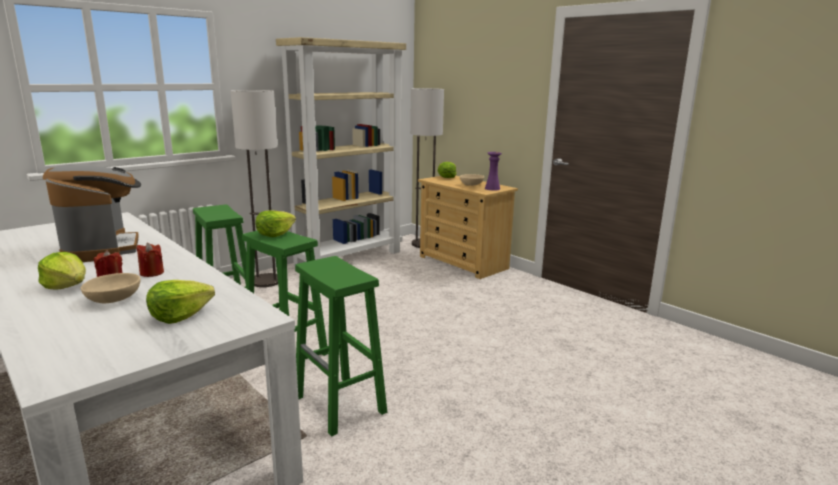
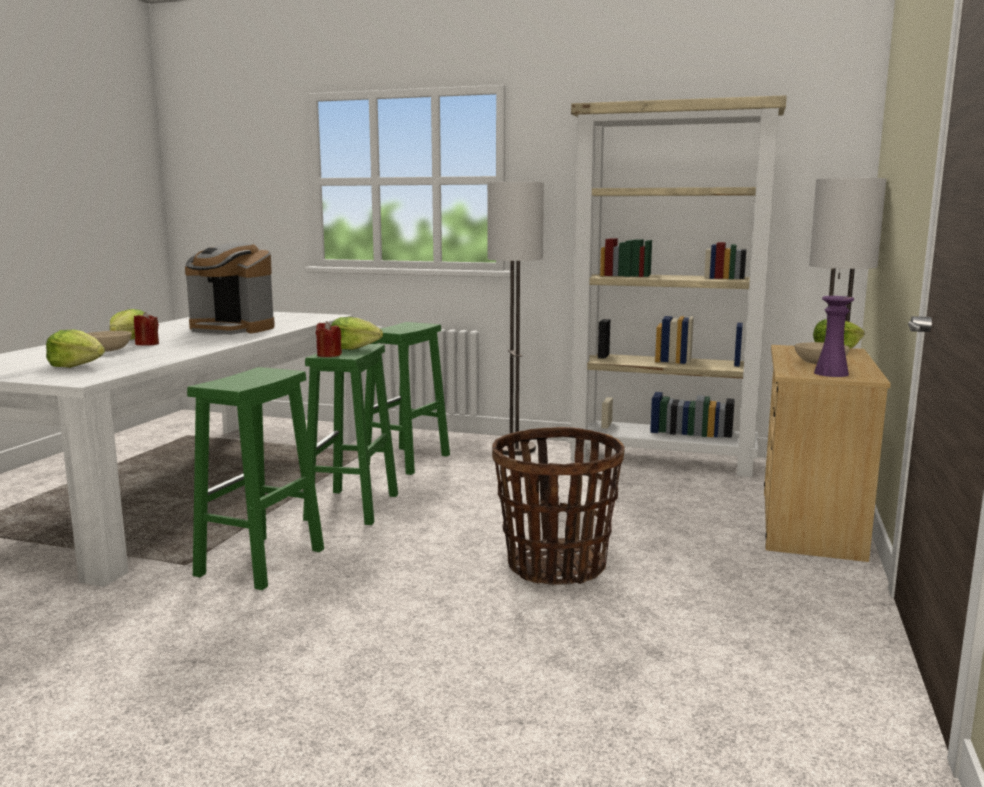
camera: 60 degrees right, 5 degrees down
(103, 249) = (232, 329): coffee machine -> coffee machine turned 75 degrees clockwise
(152, 273) = (179, 345): red candle -> red candle (329, 355)
(449, 322) = (555, 566): none -> basket

